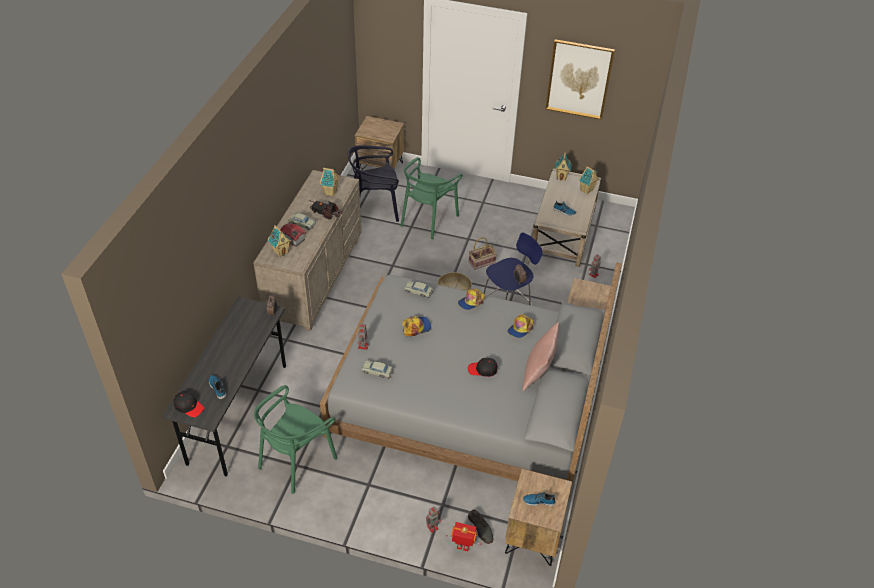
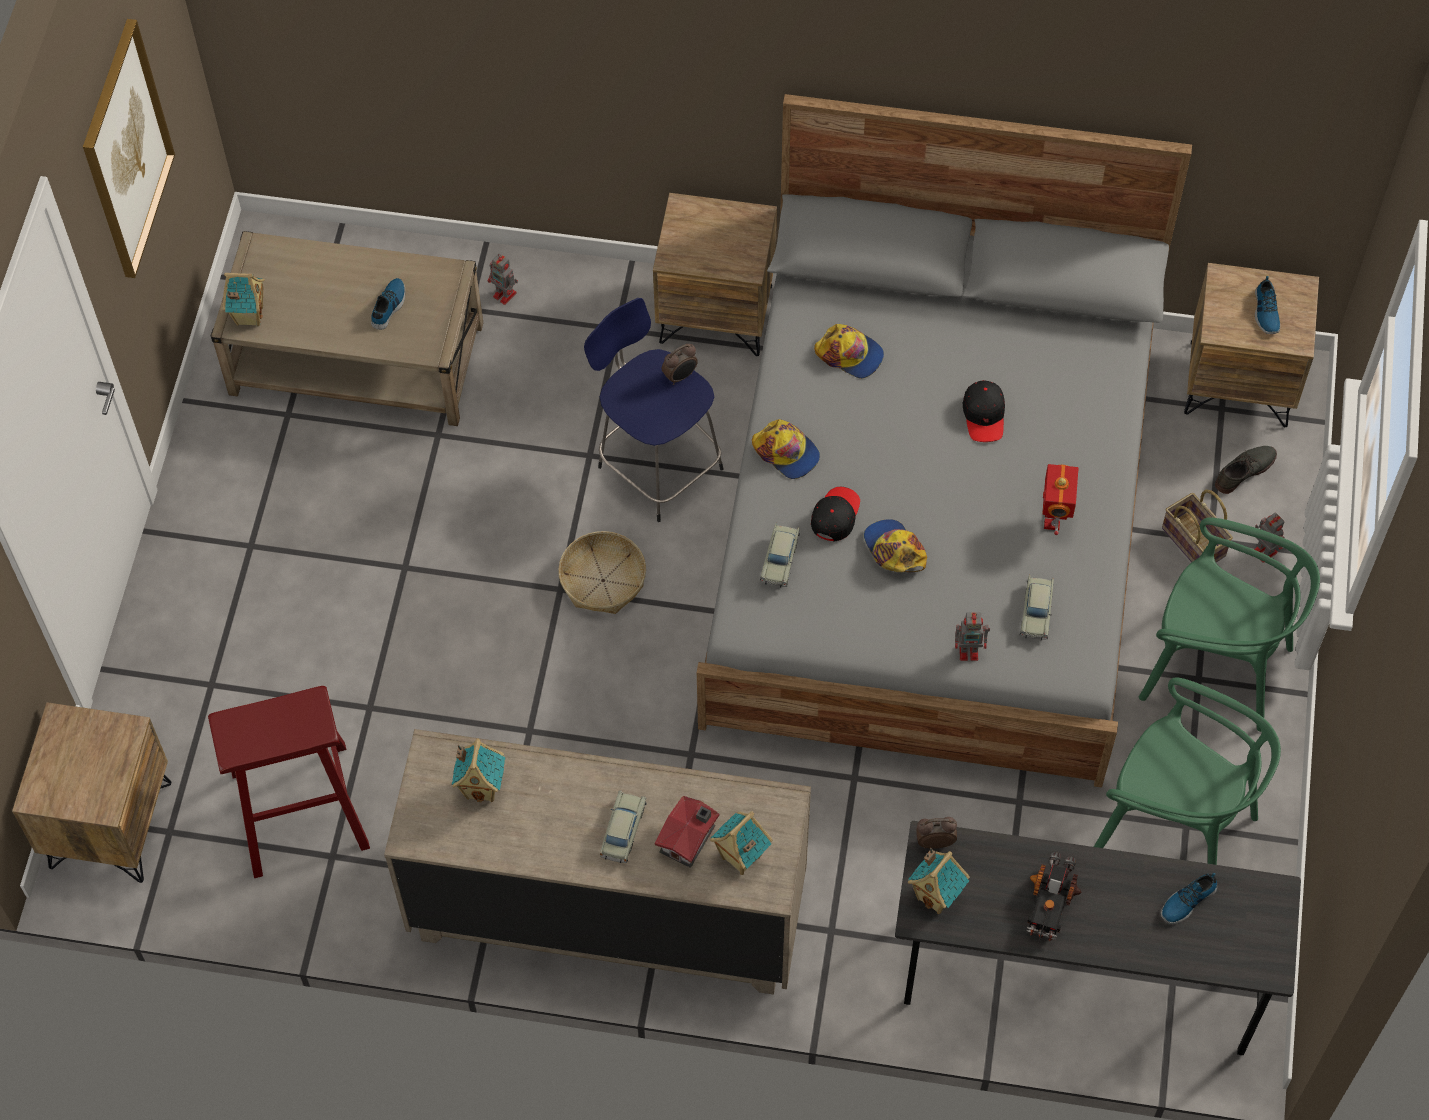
camera: 95 degrees left, 15 degrees up
(189, 406) = (1253, 946): black cap -> black cap (835, 516)
(326, 213) = (572, 782): toy truck -> toy truck (1049, 903)
(375, 208) = (299, 809): black chair -> red stool
(428, 219) = (336, 669): green chair -> green chair (1215, 667)
(462, 547) = (1294, 496): toy robot -> toy robot (1054, 519)
(481, 263) = (493, 529): basket -> basket (1195, 542)
(538, 373) = (970, 317): pink pillow -> none
(587, 190) = (300, 260): toy house -> toy house (937, 896)

